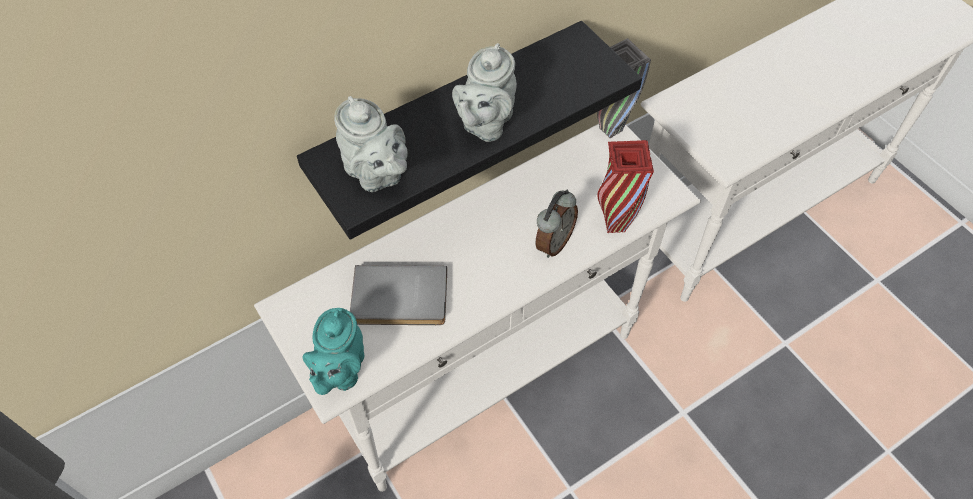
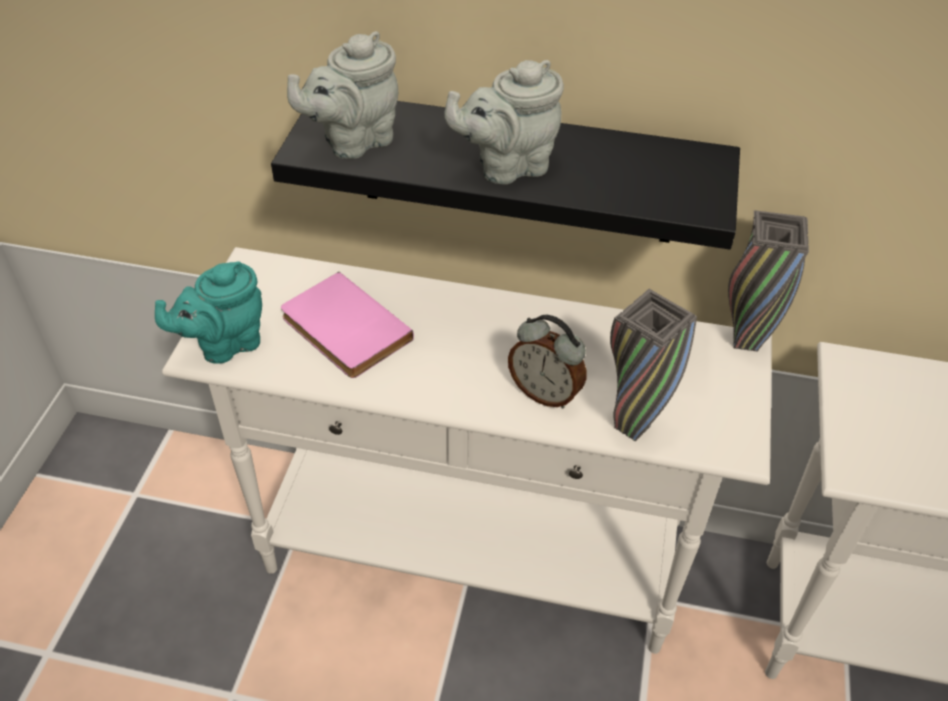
camera: 45 degrees right, 10 degrees down
(376, 174) = (353, 141): grey teapot -> grey teapot turned 45 degrees clockwise
(399, 300) = (342, 330): grey book -> pink book
(553, 242) = (545, 393): alarm clock -> alarm clock turned 45 degrees clockwise
(614, 225) = (632, 427): red vase -> grey vase

